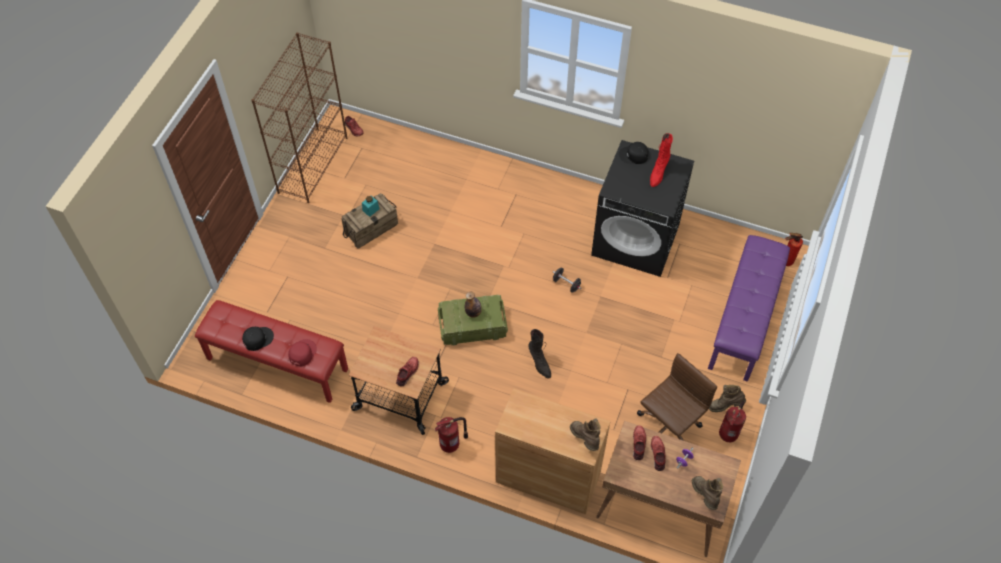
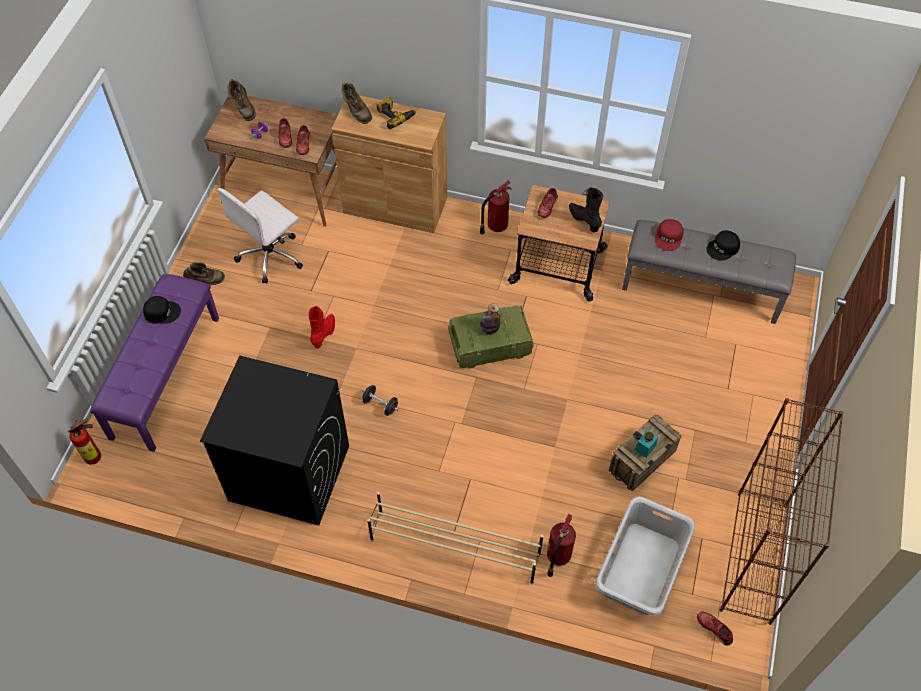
camera: 175 degrees right, 0 degrees up
(276, 364) = (702, 288): red bench -> grey bench
(392, 163) = (639, 568): none -> grey laundry basket
(517, 185) = (454, 547): none -> beige shoe rack
(539, 363) = (409, 310): black boot -> black boot (584, 220)
(546, 431) = (395, 116): none -> power drill
(634, 155) = (285, 441): black cap -> black cap (162, 312)
(658, 173) = (253, 416): red boot -> red boot (324, 334)
(667, 429) = (271, 255): brown office chair -> white office chair
(729, 433) = (206, 256): fire extinguisher -> fire extinguisher (557, 557)

